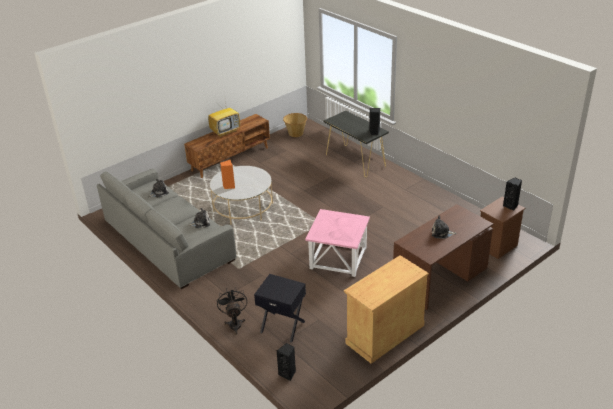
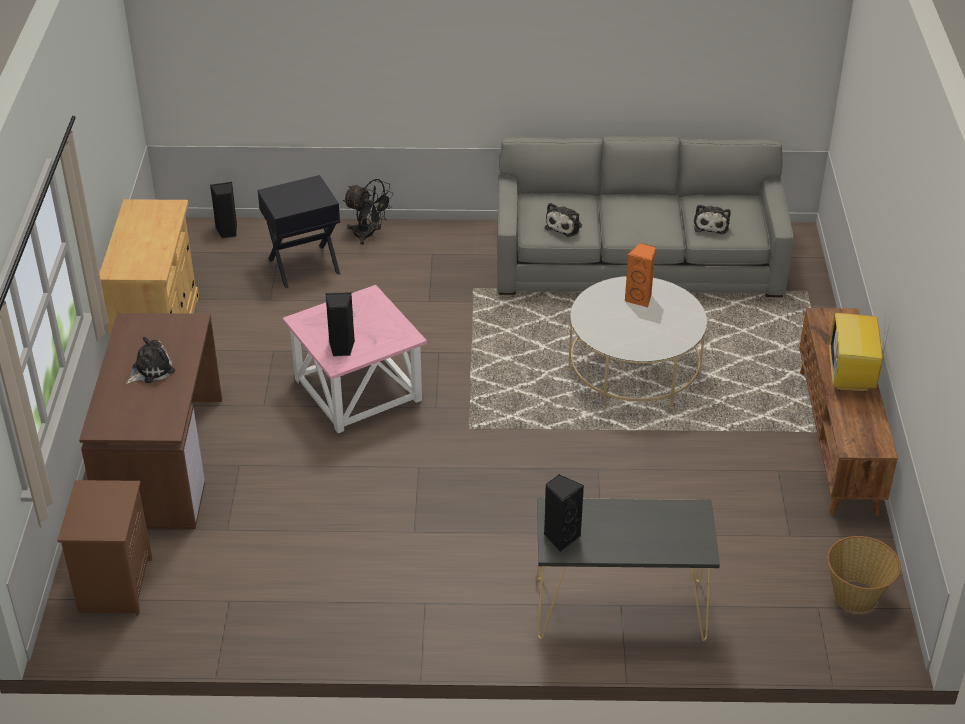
camera: 130 degrees right, 5 degrees up
(511, 206) = (87, 526): black speaker -> black speaker (341, 348)

